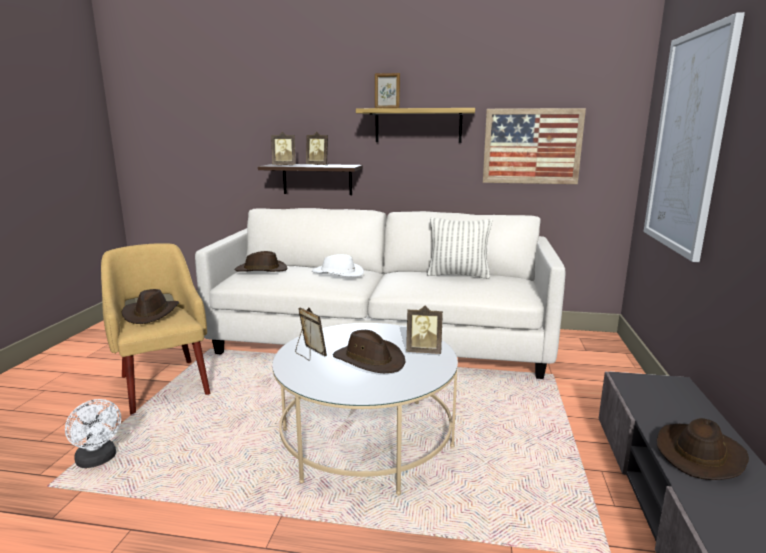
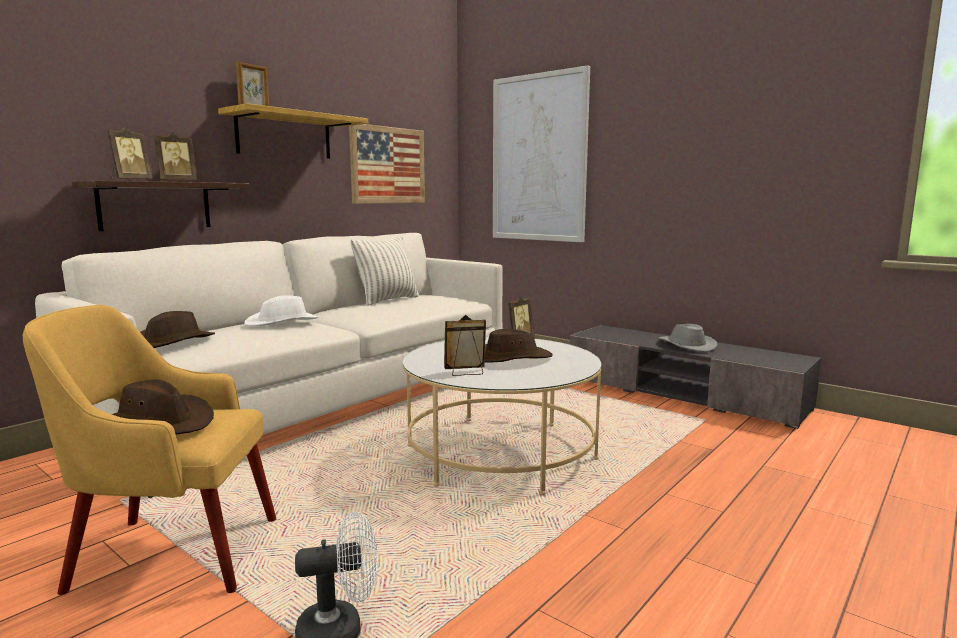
camera: 60 degrees left, 5 degrees down
(699, 453) = (685, 345): brown hat -> grey hat

